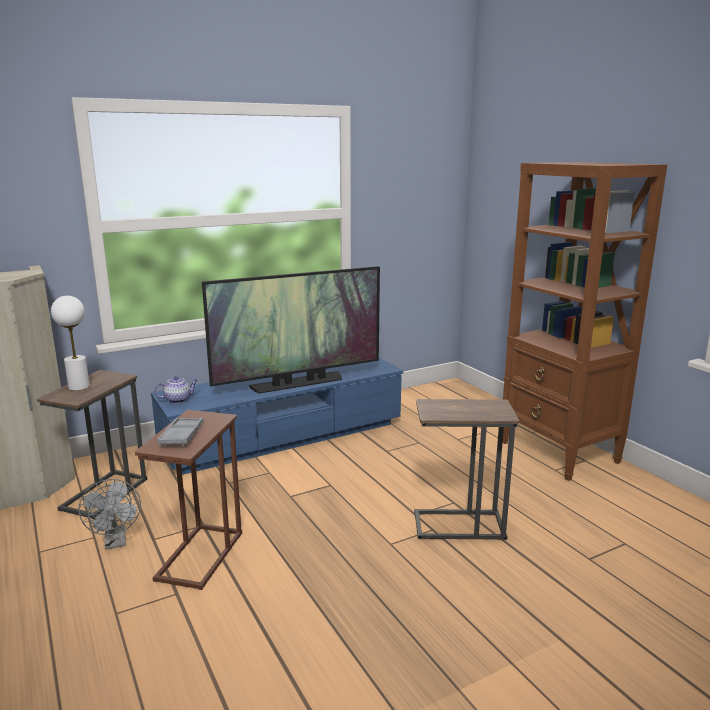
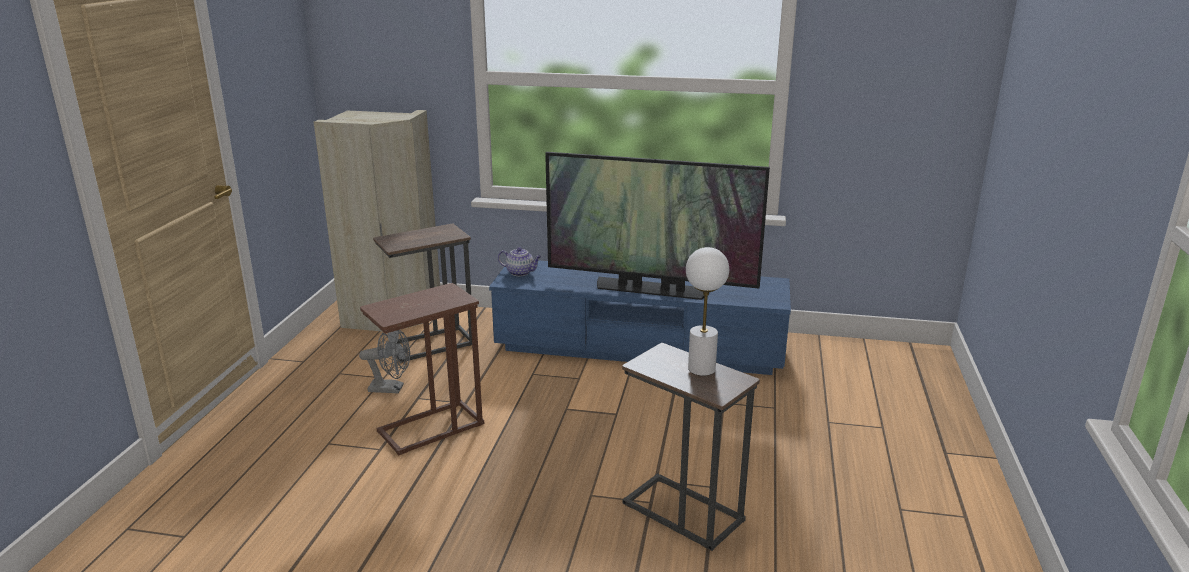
camera: 40 degrees right, 5 degrees up
(79, 386) = (414, 235): white table lamp -> white table lamp (702, 369)
(116, 542) = (391, 388): grey fan -> grey fan turned 105 degrees counterclockwise
(182, 435) = (410, 304): grey tray -> none
(559, 453) = (942, 492): brown bookcase -> none

